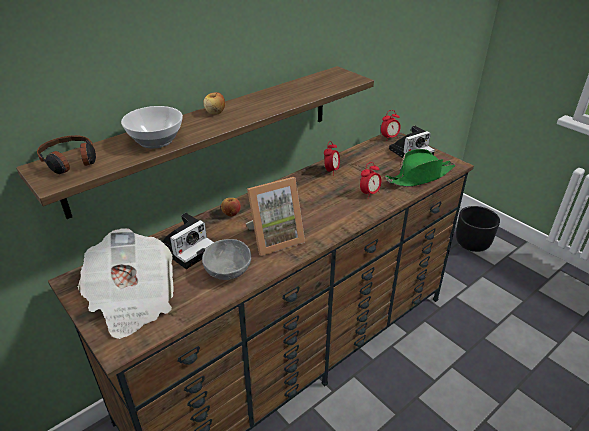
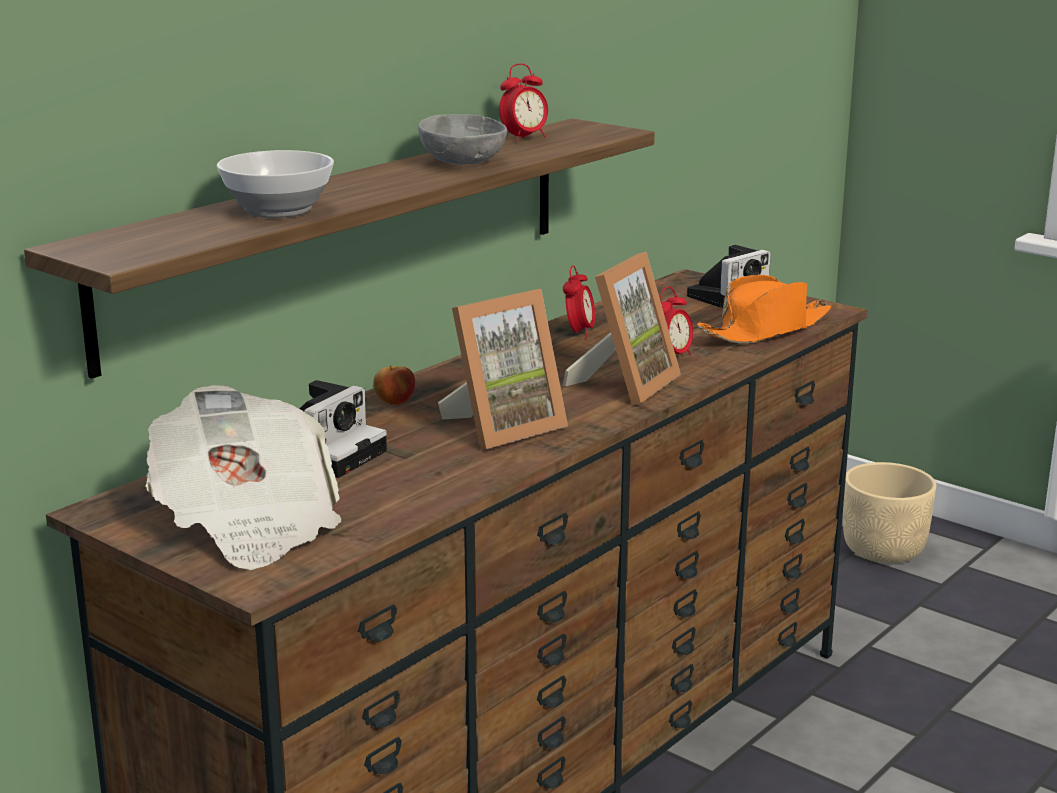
camera: 10 degrees left, 15 degrees down
(70, 161) = (130, 238): headphones -> none
(215, 112) = (368, 177): apple -> none
(229, 271) = (429, 473): grey bowl -> grey bowl (465, 162)
(342, 212) = (625, 384): none -> picture frame
(389, 138) = (682, 281): alarm clock -> alarm clock (524, 138)
(420, 176) = (765, 330): green hat -> orange hat
(472, 243) = (884, 550): black planter -> beige planter

